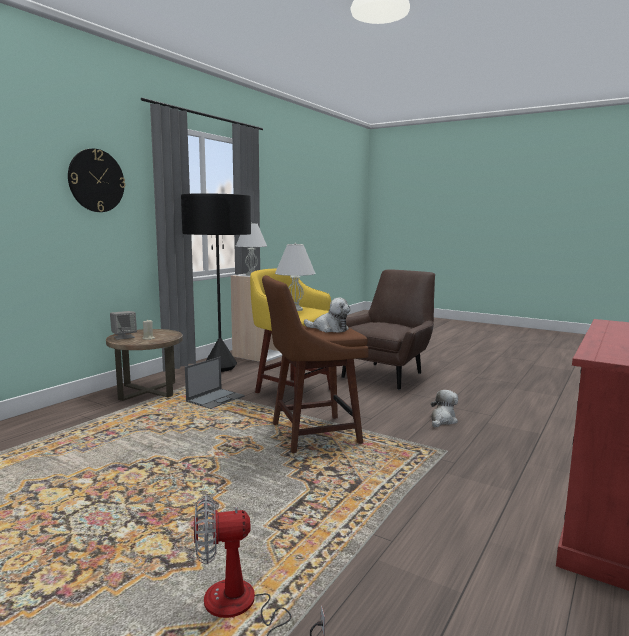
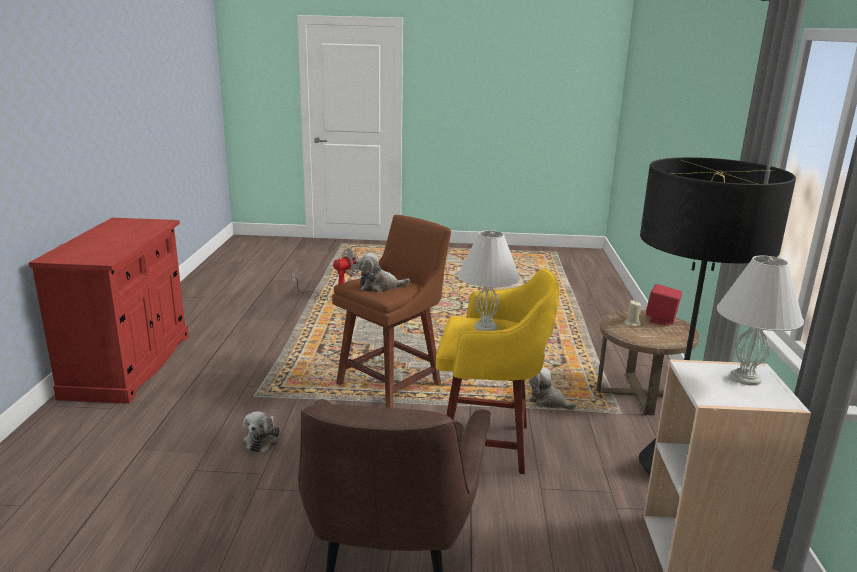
camera: 150 degrees right, 10 degrees up
(96, 180) = (733, 126): wall clock -> none
(124, 337) = (661, 320): grey speaker -> red speaker
(216, 399) = (548, 402): laptop -> plush toy

